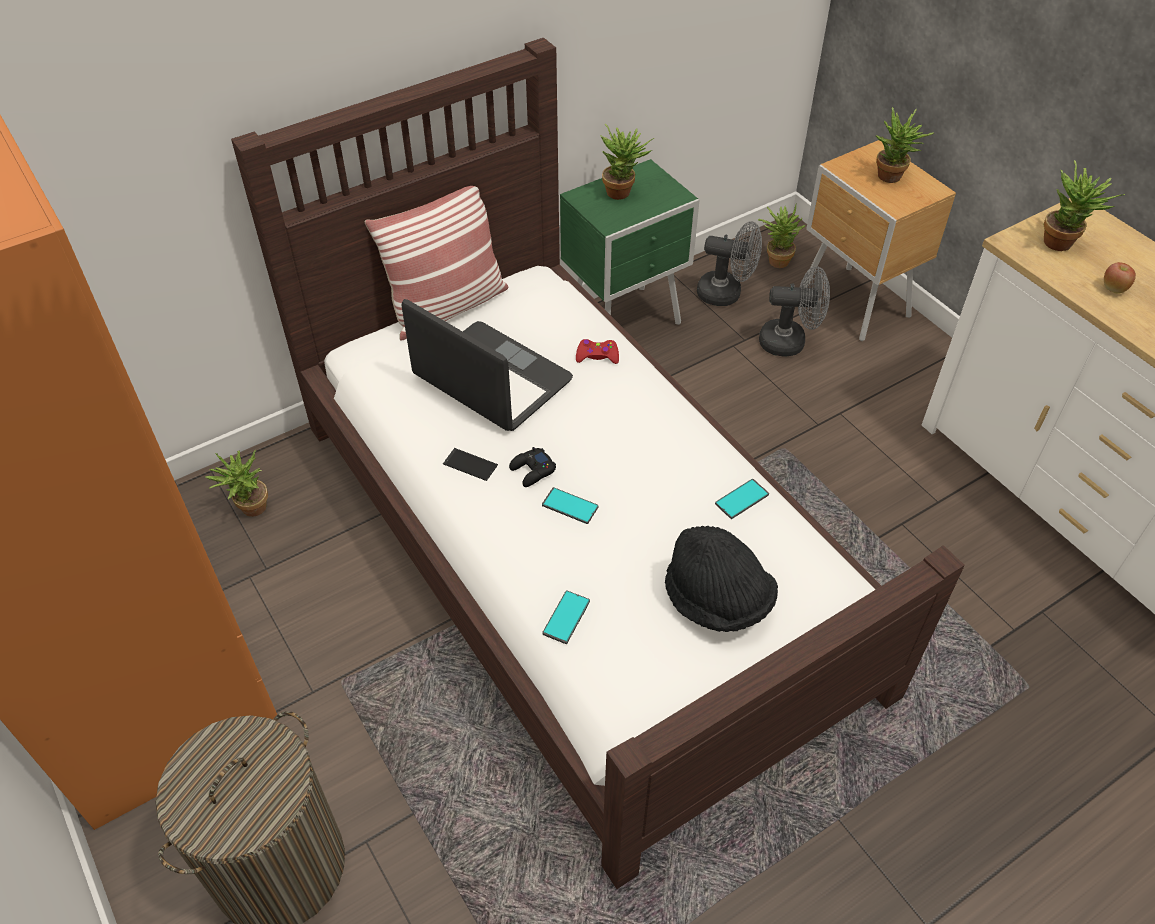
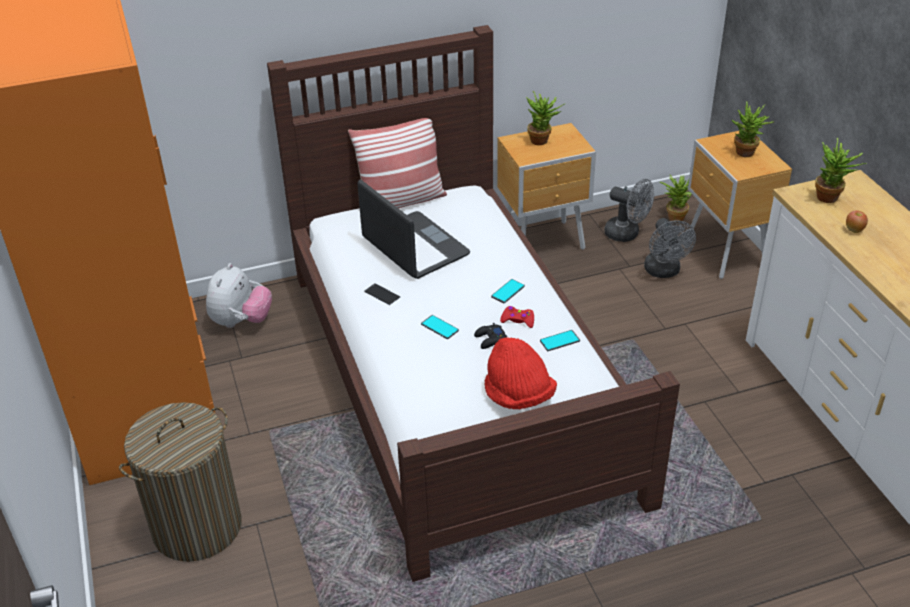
camera: 15 degrees right, 10 degrees down
(249, 510) = (241, 321): potted plant -> plush toy
(532, 471) = (422, 304): black game controller -> black game controller (490, 339)
(566, 617) = (413, 389): phone -> phone (508, 291)
(597, 356) = (492, 243): red game controller -> red game controller (518, 320)
(627, 322) = (544, 243): green nightstand -> brown nightstand
(717, 600) = (518, 395): black hat -> red hat
(790, 342) = (664, 272): grey fan -> grey fan turned 60 degrees clockwise

